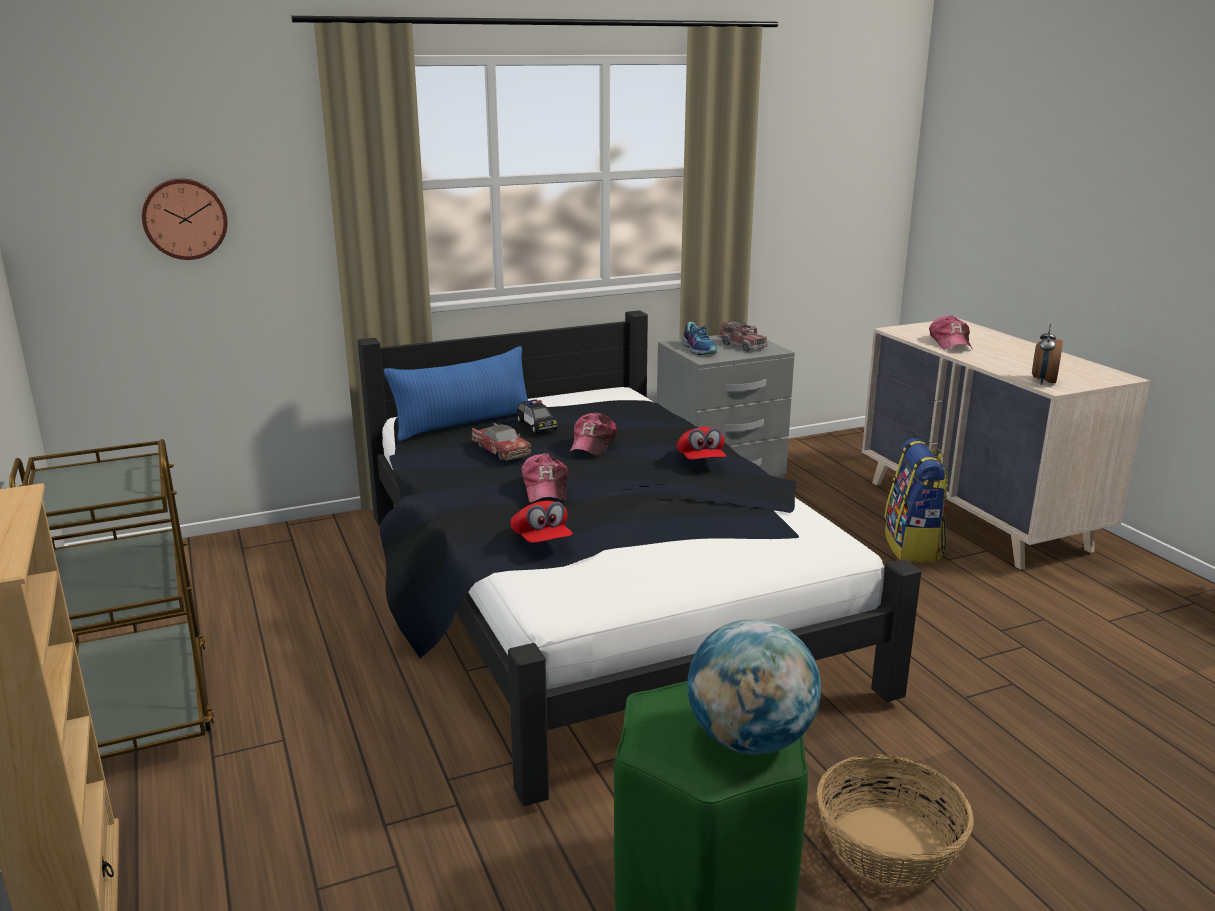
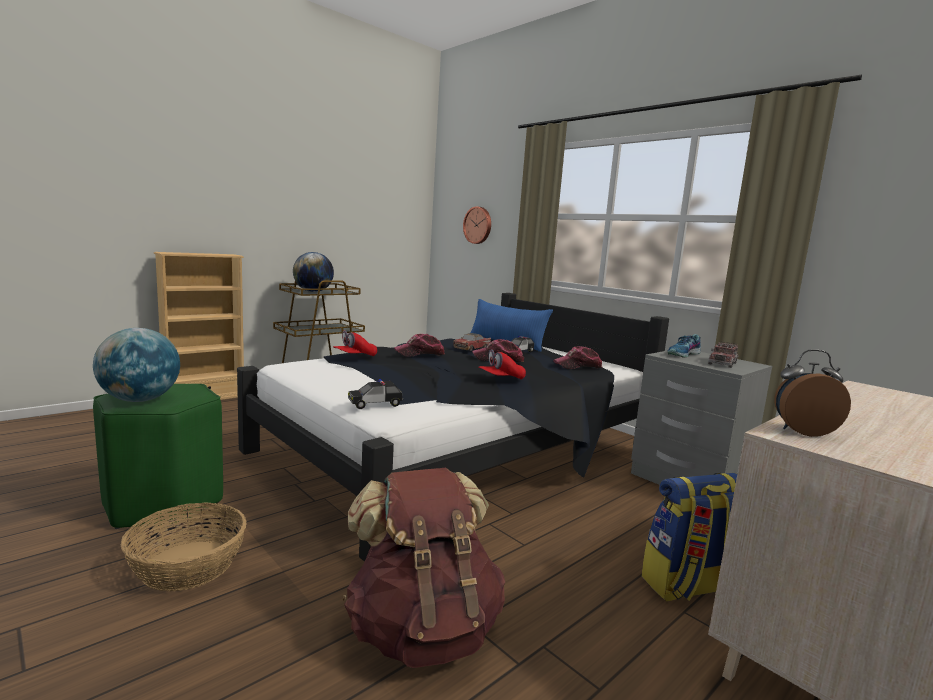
camera: 70 degrees right, 10 degrees down
(110, 496) = (313, 291): none -> globe
(800, 548) = (375, 404): none -> toy car
(950, 343) = (871, 402): cap -> cap (578, 366)
(989, 685) = (423, 629): none -> brown backpack

